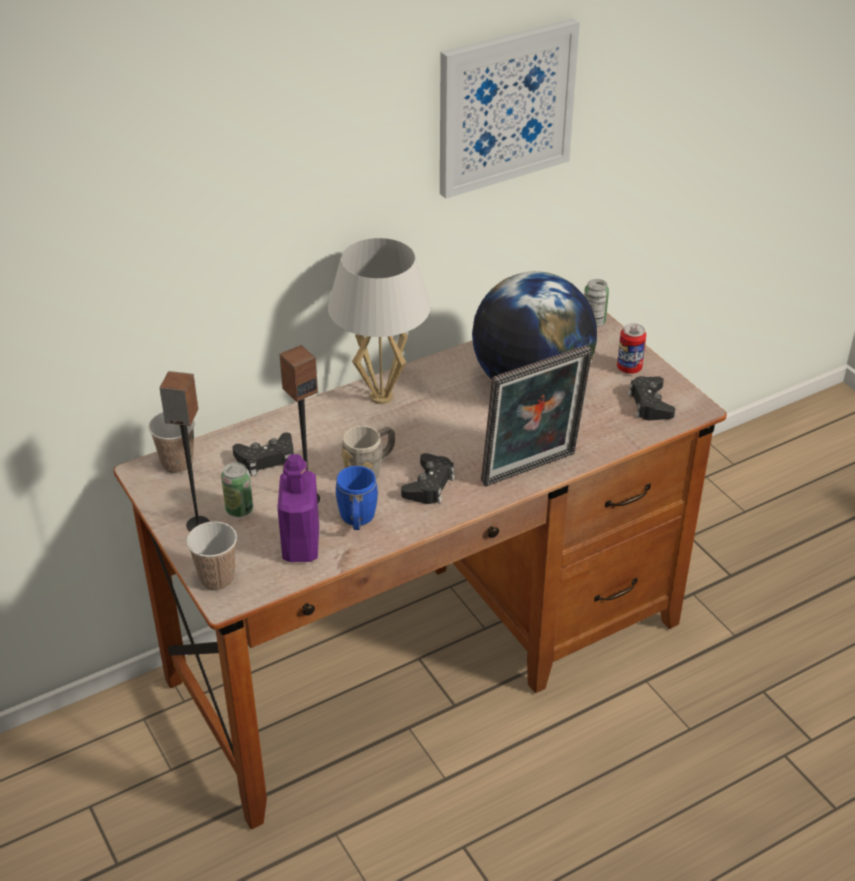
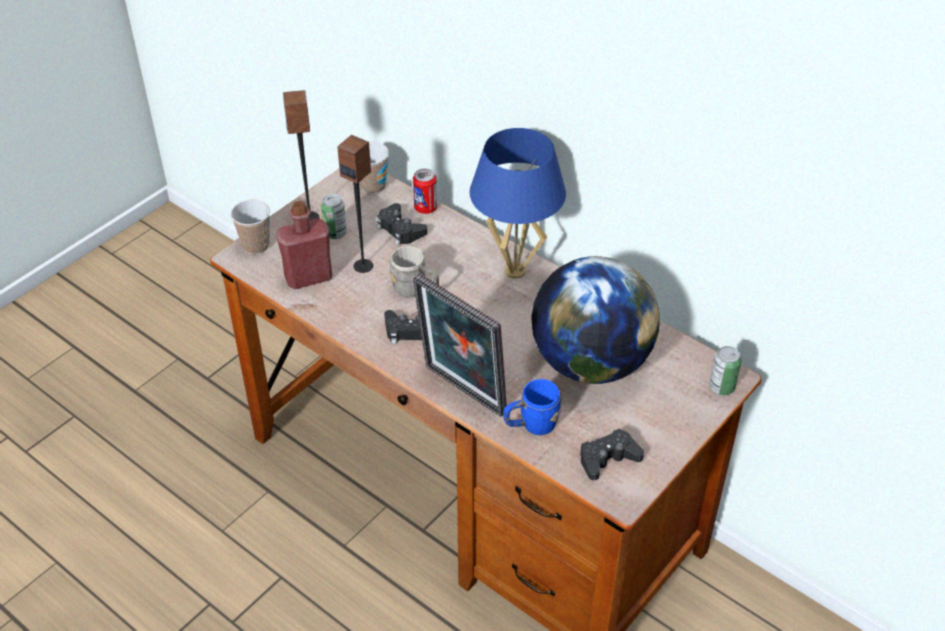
camera: 70 degrees right, 5 degrees up
(301, 545) = (308, 277): purple bottle -> red bottle
(357, 521) = (349, 300): blue mug -> blue mug (531, 425)
(381, 396) = (515, 270): white table lamp -> blue table lamp
(505, 107) = (707, 118): picture -> none
(629, 368) = (658, 431): can -> can (425, 208)

